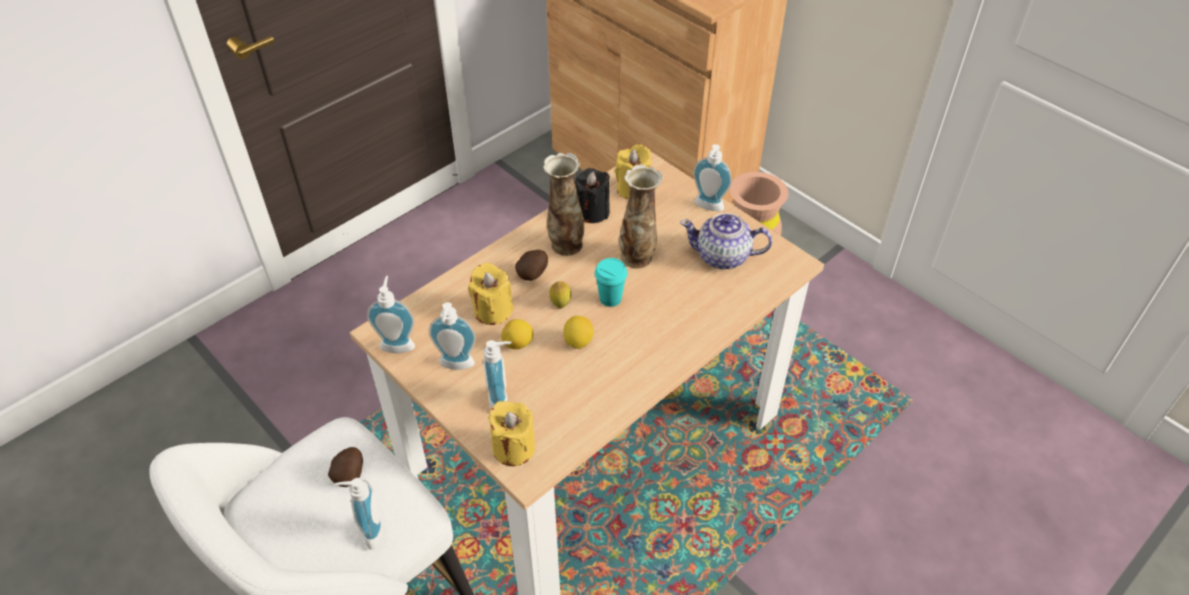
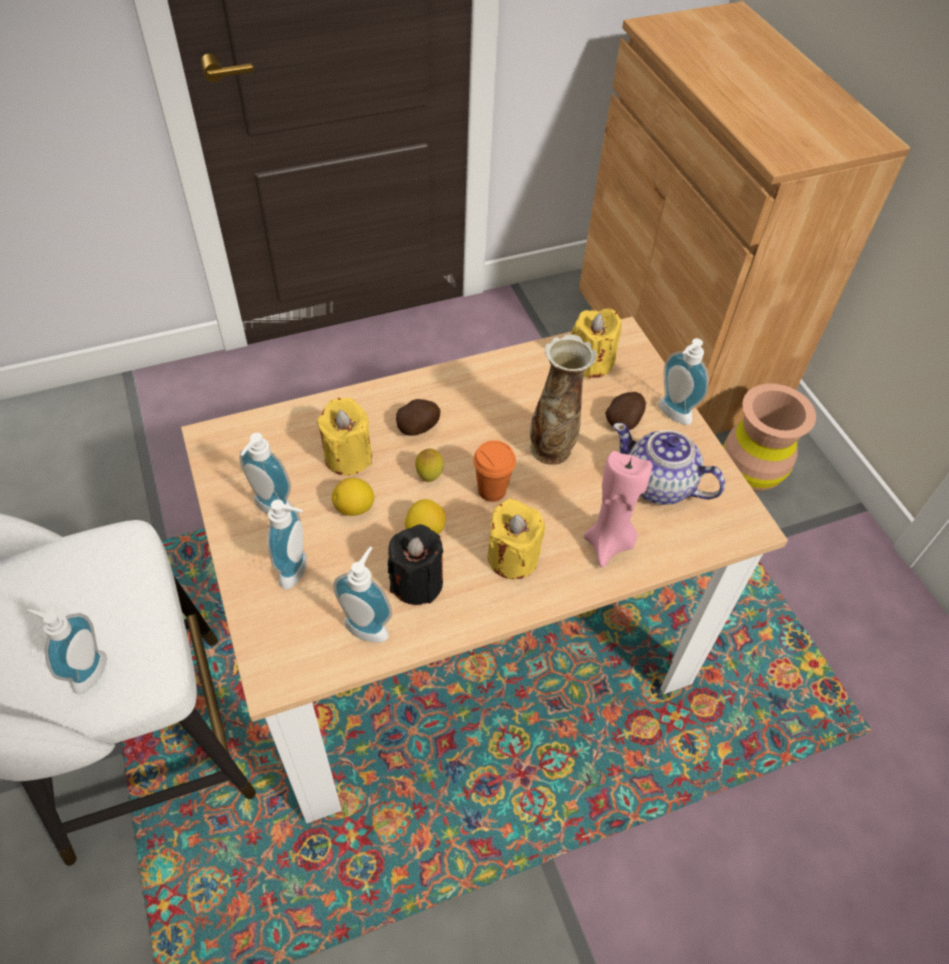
camera: 20 degrees right, 5 degrees up
(350, 474) = (105, 592): potato -> potato (624, 421)
(398, 343) = (223, 459): soap dispenser -> soap dispenser (369, 624)
(513, 448) = (277, 638): yellow candle -> yellow candle (512, 557)
(565, 245) = (474, 405): vase -> none
(592, 212) = (527, 375): black candle -> black candle (416, 582)
(610, 298) = (492, 490): turquoise cup -> orange cup
(709, 306) = (609, 543): none -> pink candle

